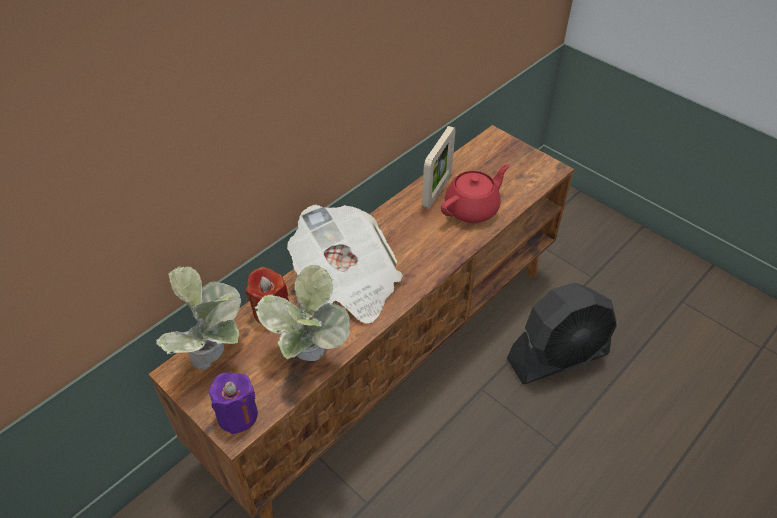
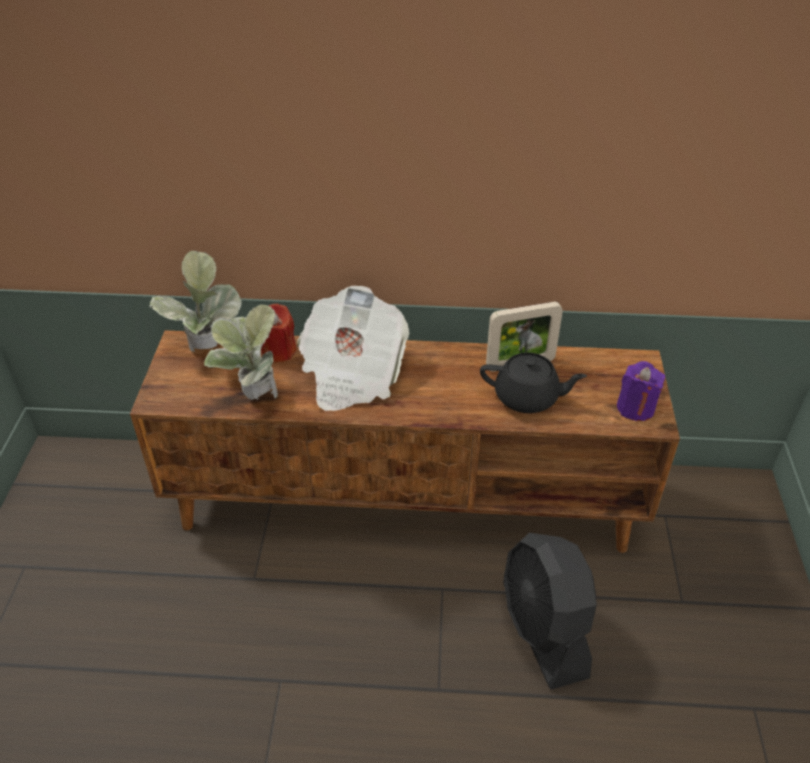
camera: 50 degrees right, 5 degrees down
(237, 415) = (169, 393): purple candle -> purple candle (635, 408)
(472, 208) = (527, 398): red teapot -> black teapot
(558, 357) = (544, 630): black fan -> black fan turned 45 degrees clockwise

